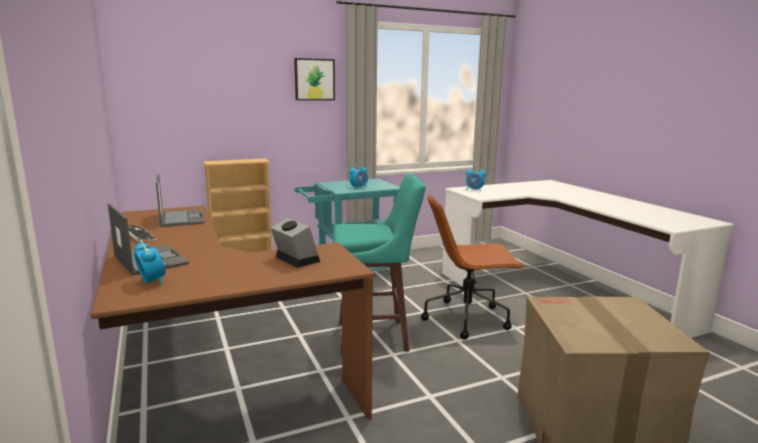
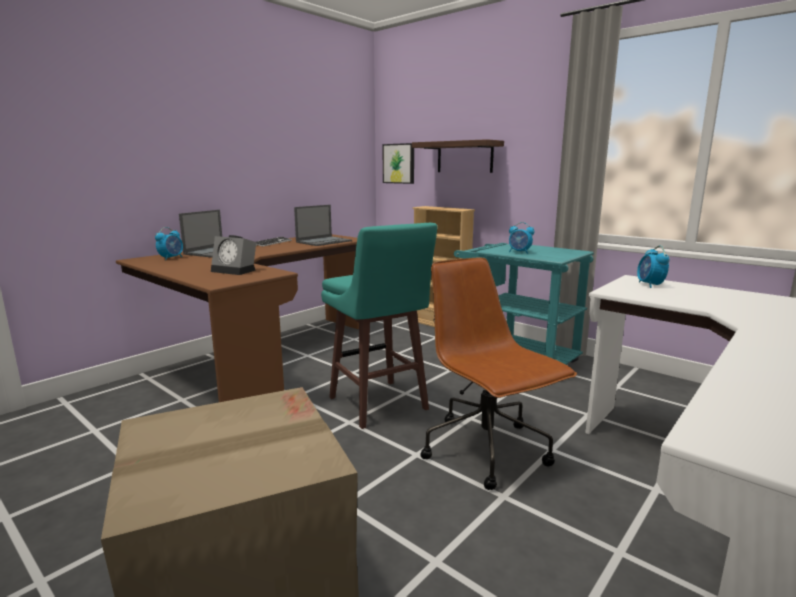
camera: 65 degrees right, 0 degrees up
(245, 110) = (464, 157): none -> shelf
(294, 259) = (235, 270): alarm clock -> alarm clock turned 90 degrees clockwise
(314, 79) = (536, 119): picture -> picture (399, 163)

